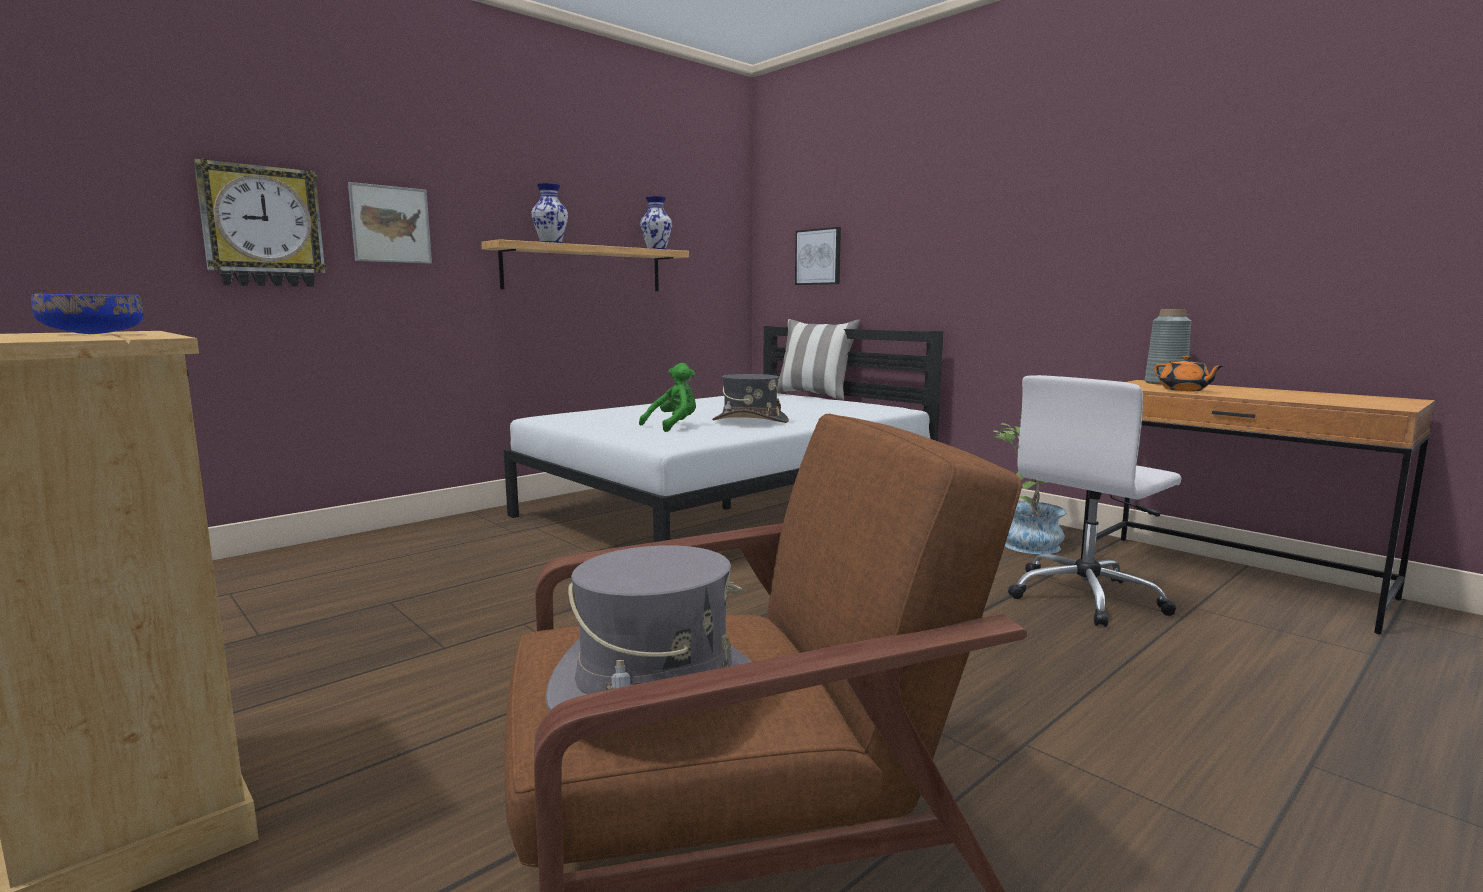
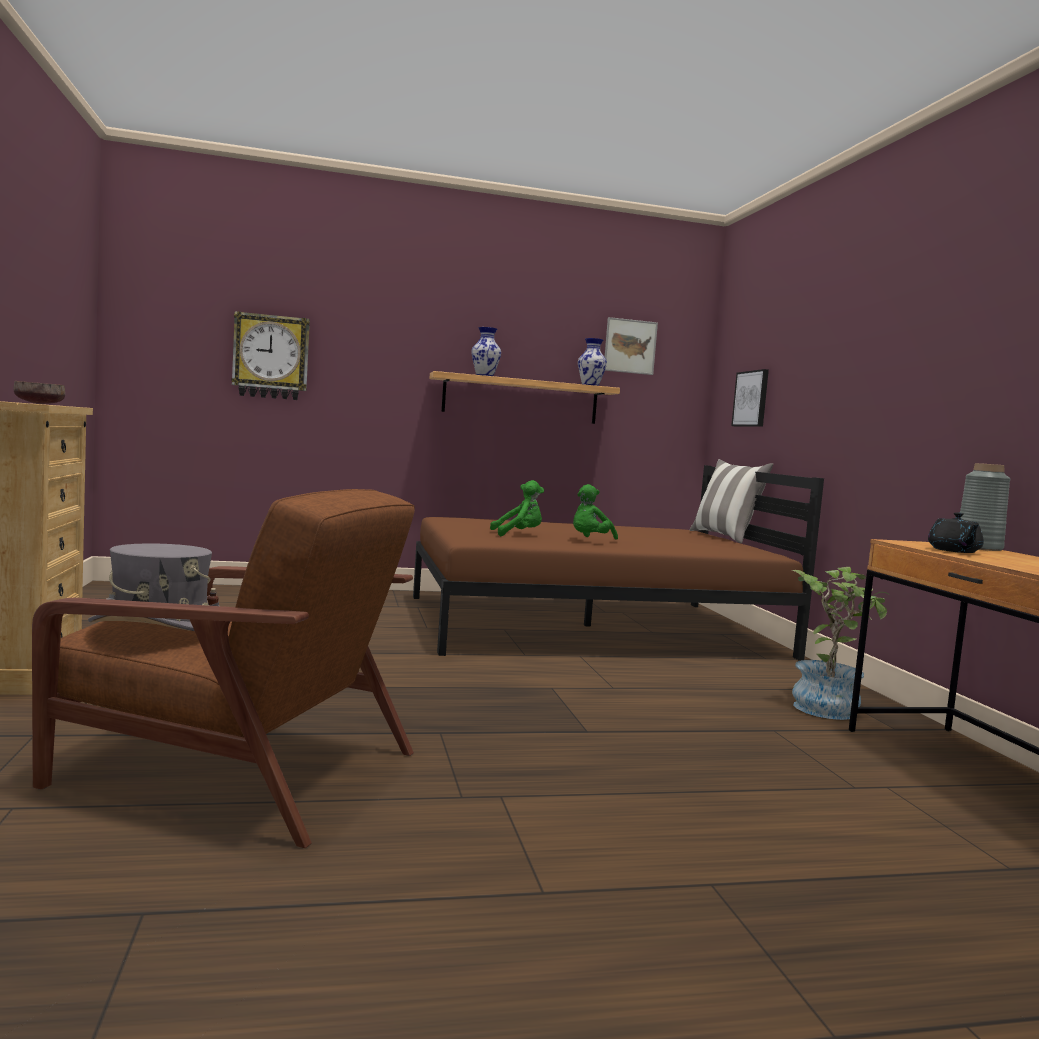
camera: 30 degrees right, 5 degrees down
(96, 334) = (40, 403): blue bowl -> brown bowl
(390, 224) = (359, 357): picture -> picture (630, 346)
(729, 508) = (590, 626): white bed -> brown bed
(750, 421) = (589, 540): grey hat -> green plush toy
(1086, 597) = (784, 750): white office chair -> none
(1184, 390) = (954, 551): orange teapot -> black teapot

